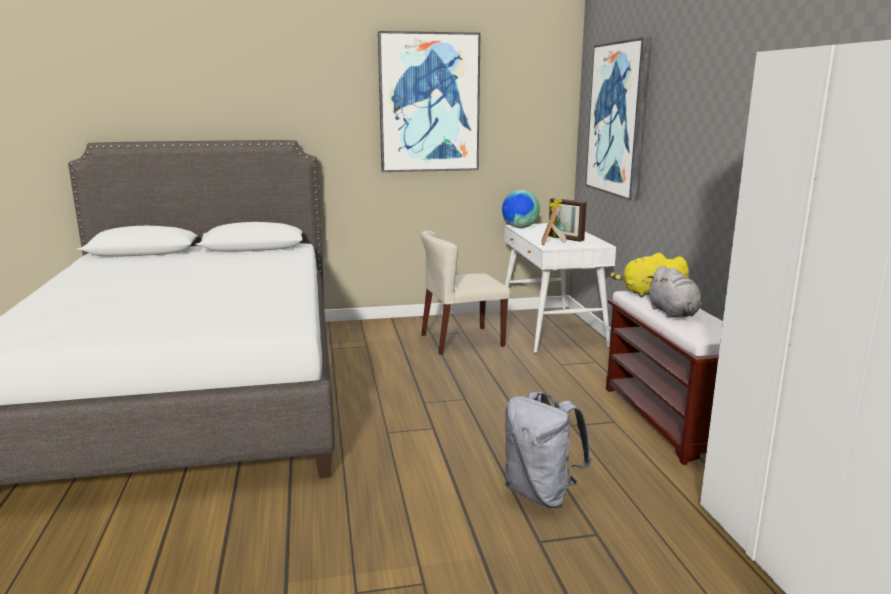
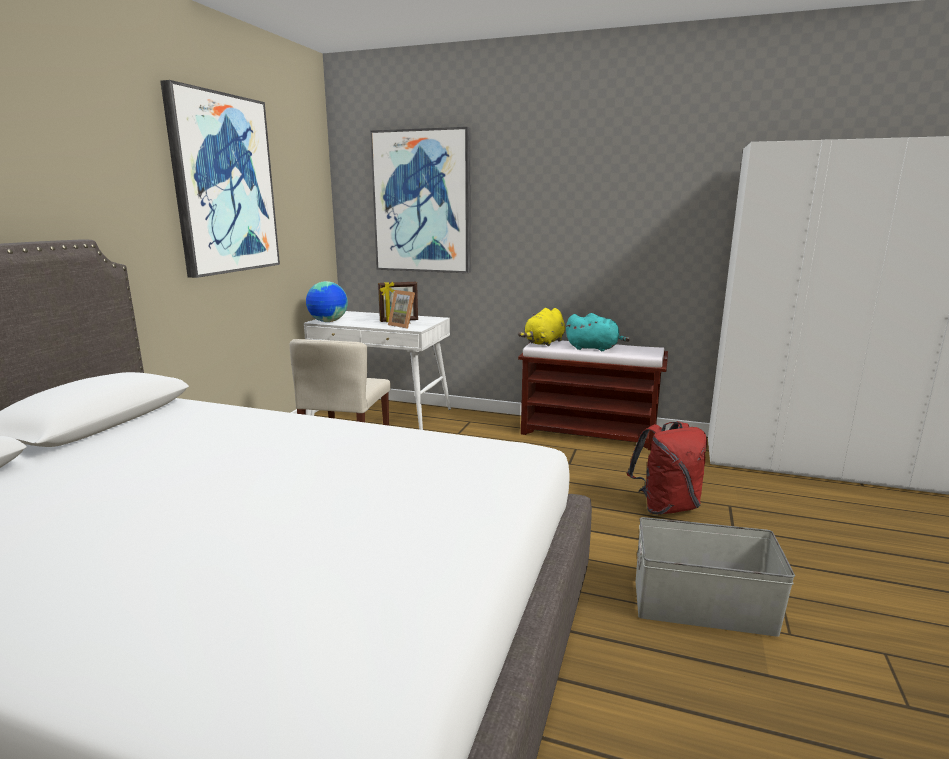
camera: 60 degrees left, 0 degrees up
(366, 537) = (701, 606): none -> grey storage box
(541, 493) = (666, 507): grey backpack -> red backpack
(673, 313) = (594, 348): grey plush toy -> turquoise plush toy

